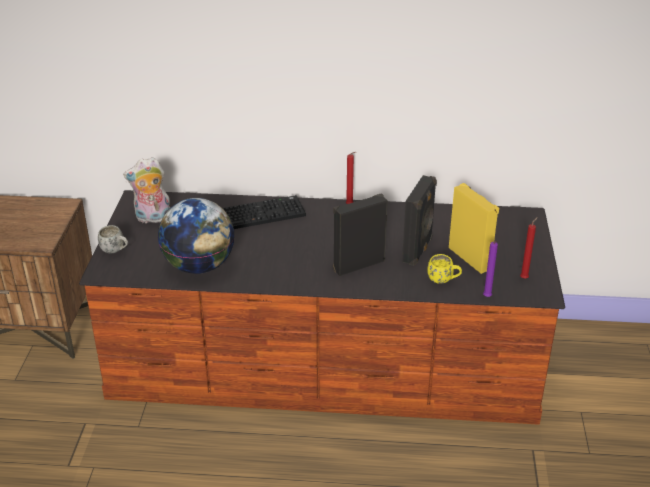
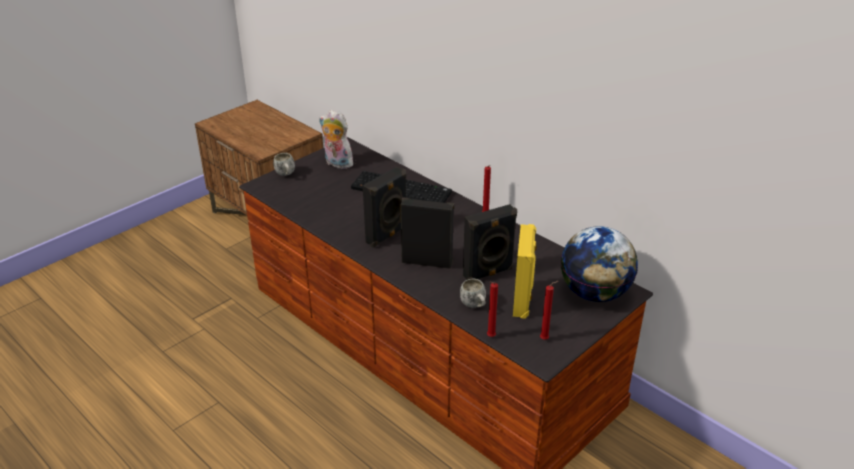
camera: 40 degrees right, 0 degrees up
(199, 266) = (320, 209): globe -> globe (594, 293)
(294, 260) = (387, 235): none -> black speaker
(443, 280) = (474, 306): yellow mug -> white mug
(487, 298) = (490, 337): purple candle -> red candle

